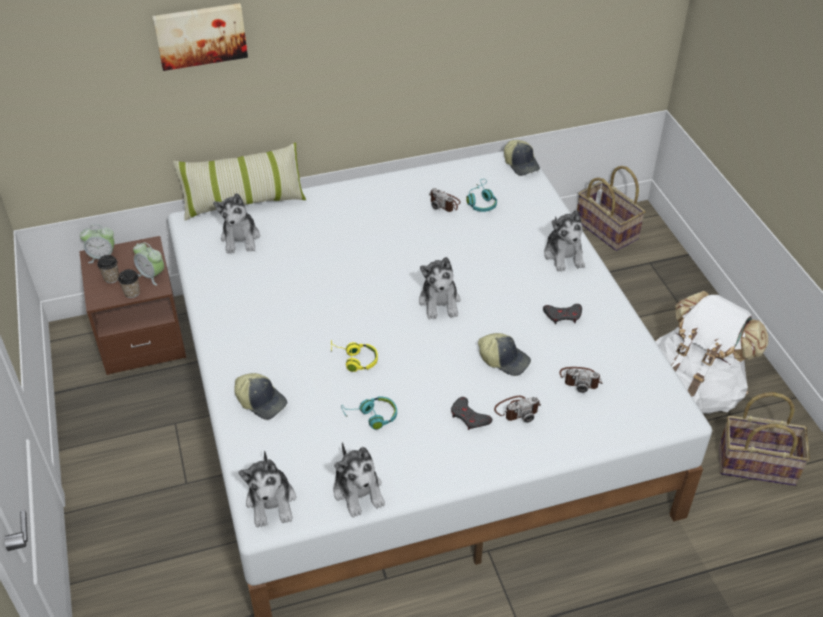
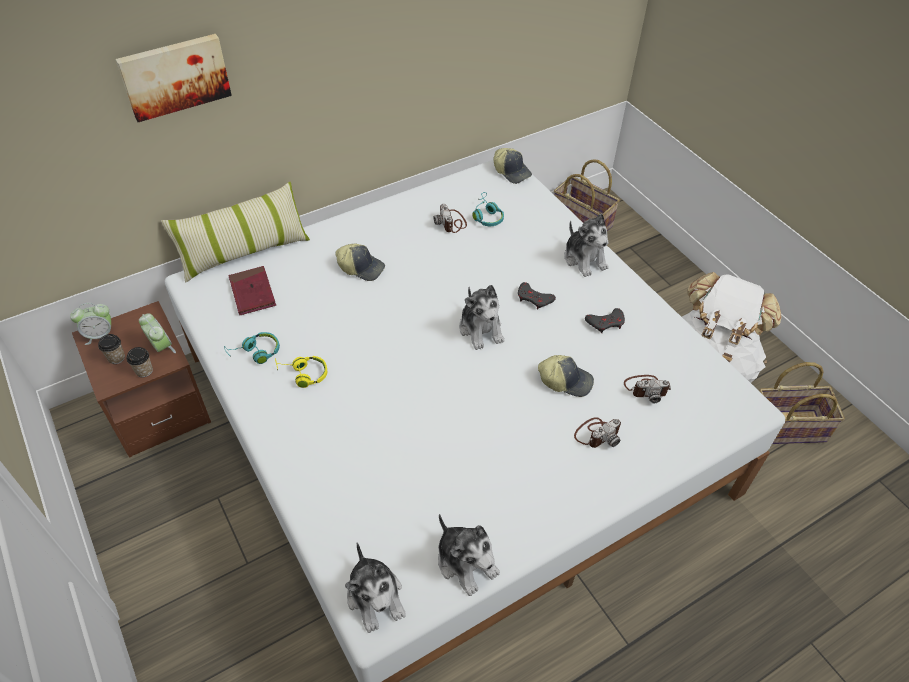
camera: 15 degrees left, 5 degrees up
(152, 275) = (161, 347): alarm clock -> alarm clock turned 150 degrees counterclockwise
(240, 238) = (252, 293): plush toy -> red book
(261, 401) = (329, 477): cap -> cap (361, 267)
(354, 359) = (414, 409): yellow headphones -> yellow headphones (303, 374)
(371, 416) = (452, 471): turquoise headphones -> turquoise headphones (255, 353)
(445, 203) = (451, 222): camera -> camera turned 45 degrees clockwise
(469, 417) = (552, 451): grey game controller -> grey game controller (534, 298)

